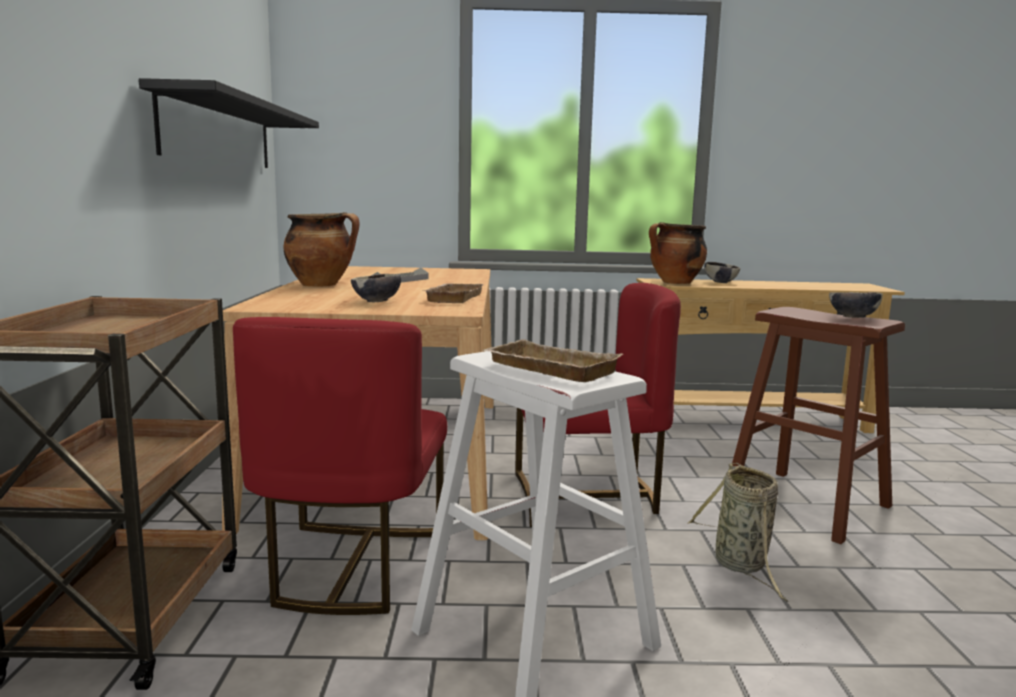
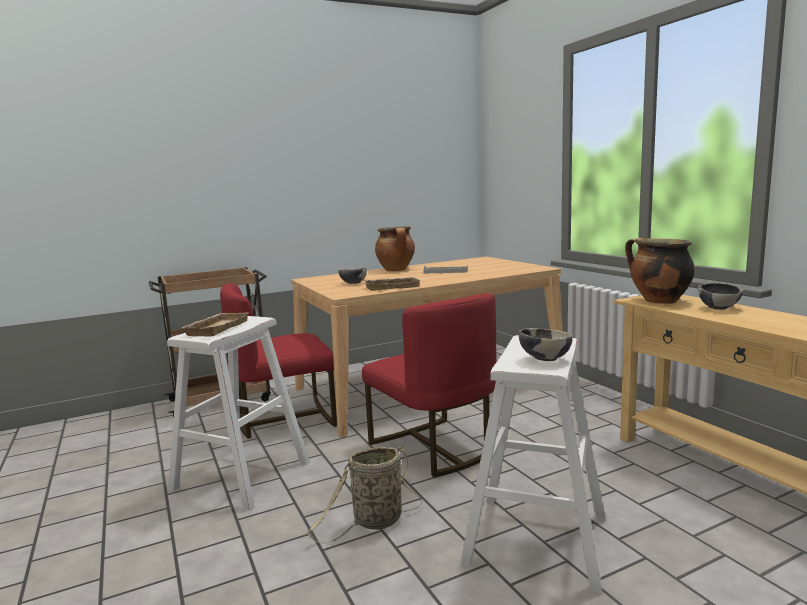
camera: 65 degrees right, 0 degrees up
(220, 133) = (393, 179): black shelf -> none
(807, 504) = (536, 539): brown stool -> white stool

